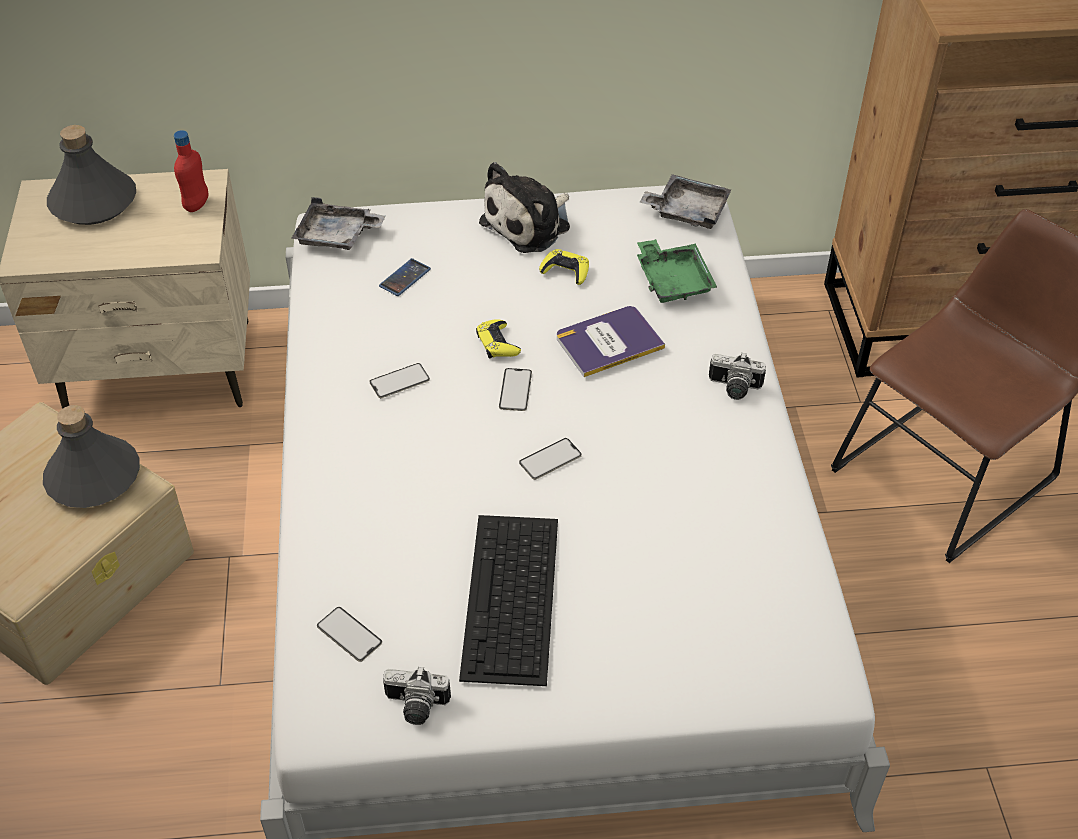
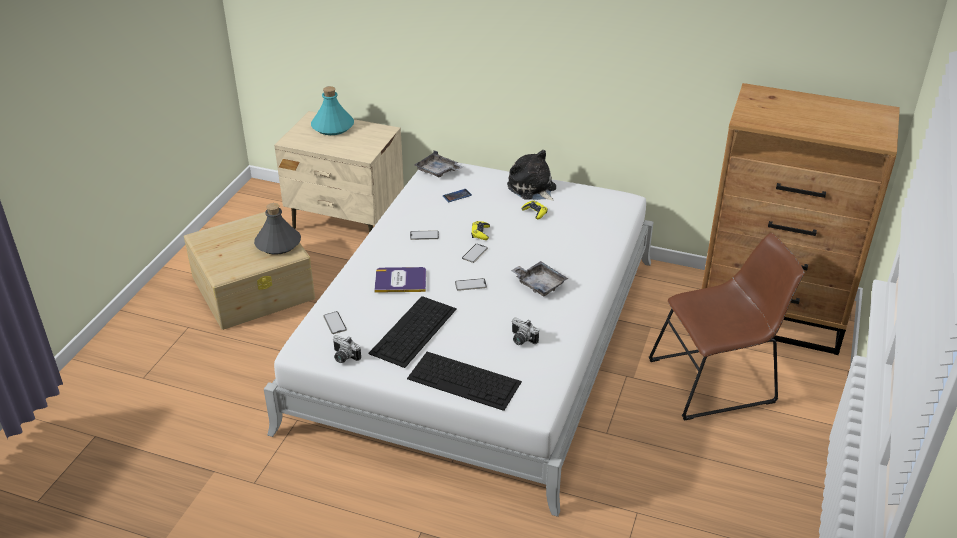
camera: 25 degrees right, 10 degrees down
(93, 203) = (332, 127): grey bottle -> turquoise bottle
(197, 205) = (376, 138): red bottle -> none
(530, 224) = (533, 189): plush toy -> plush toy turned 75 degrees clockwise
(609, 342) = (534, 246): book -> book (400, 280)
(669, 669) = (465, 380): none -> keyboard
(673, 280) = (585, 230): green tray -> none
(687, 211) = (616, 203): grey tray -> grey tray (539, 284)
(733, 388) = (582, 283): camera -> camera (521, 340)

